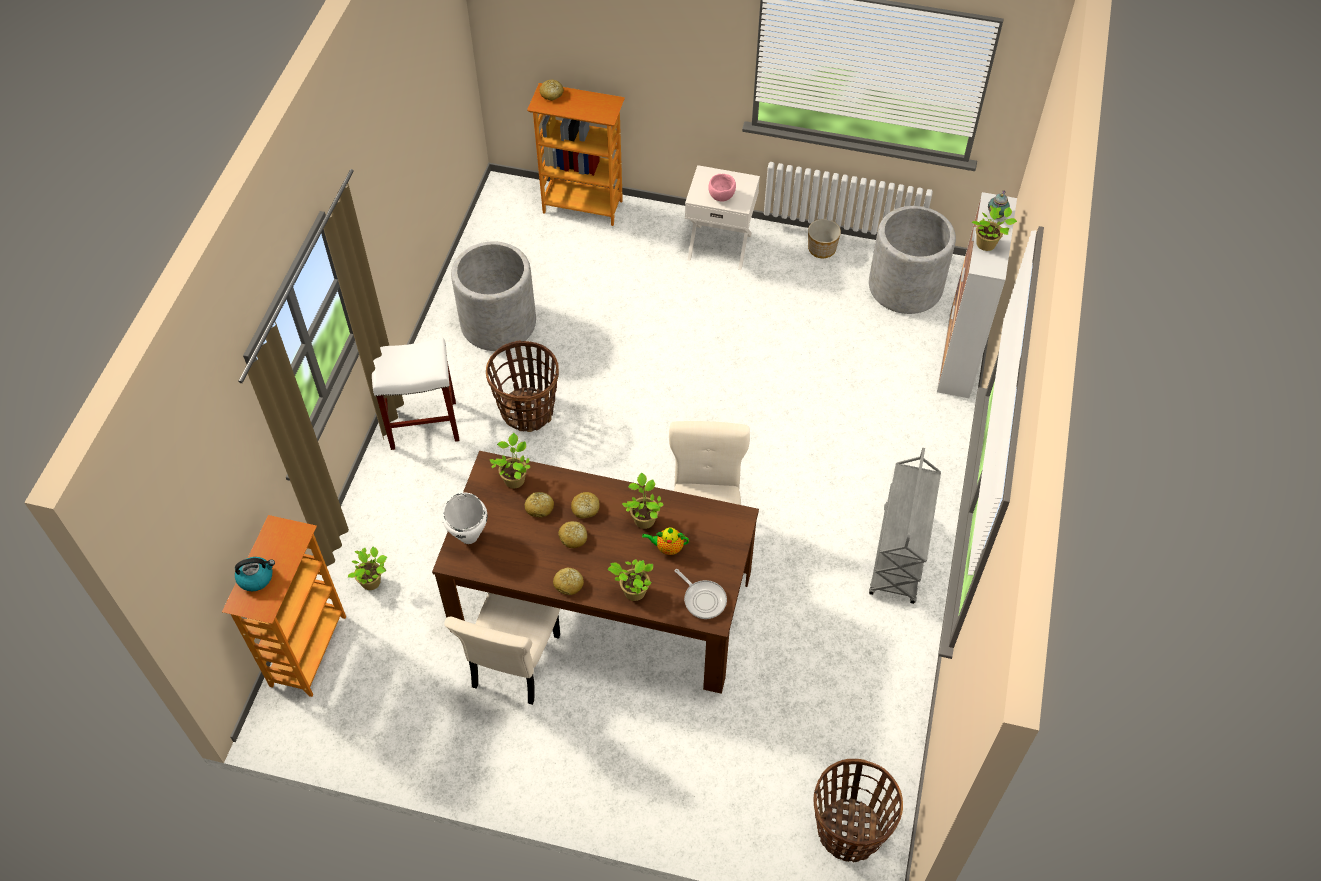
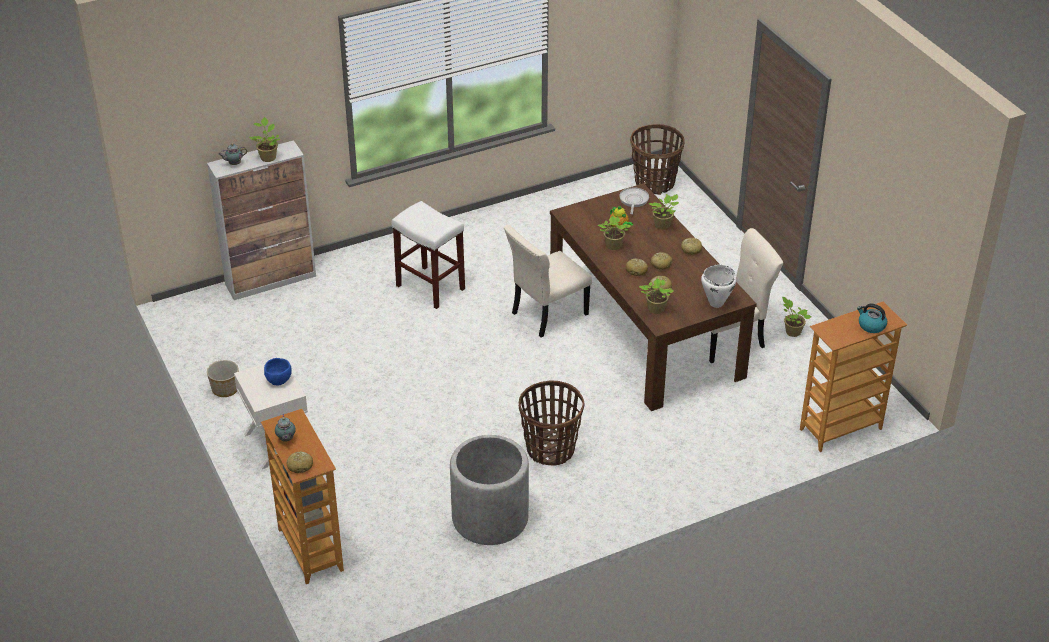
camera: 130 degrees left, 15 degrees down
(372, 581) = (763, 434): potted plant -> potted plant (792, 331)
(422, 425) = (627, 494): white stool -> white stool (431, 287)
(588, 100) = (286, 439): none -> teapot
(722, 196) = (279, 380): pink bowl -> blue bowl
(899, 556) = (467, 237): grey cart -> none
(905, 287) = (225, 331): grey planter -> none

